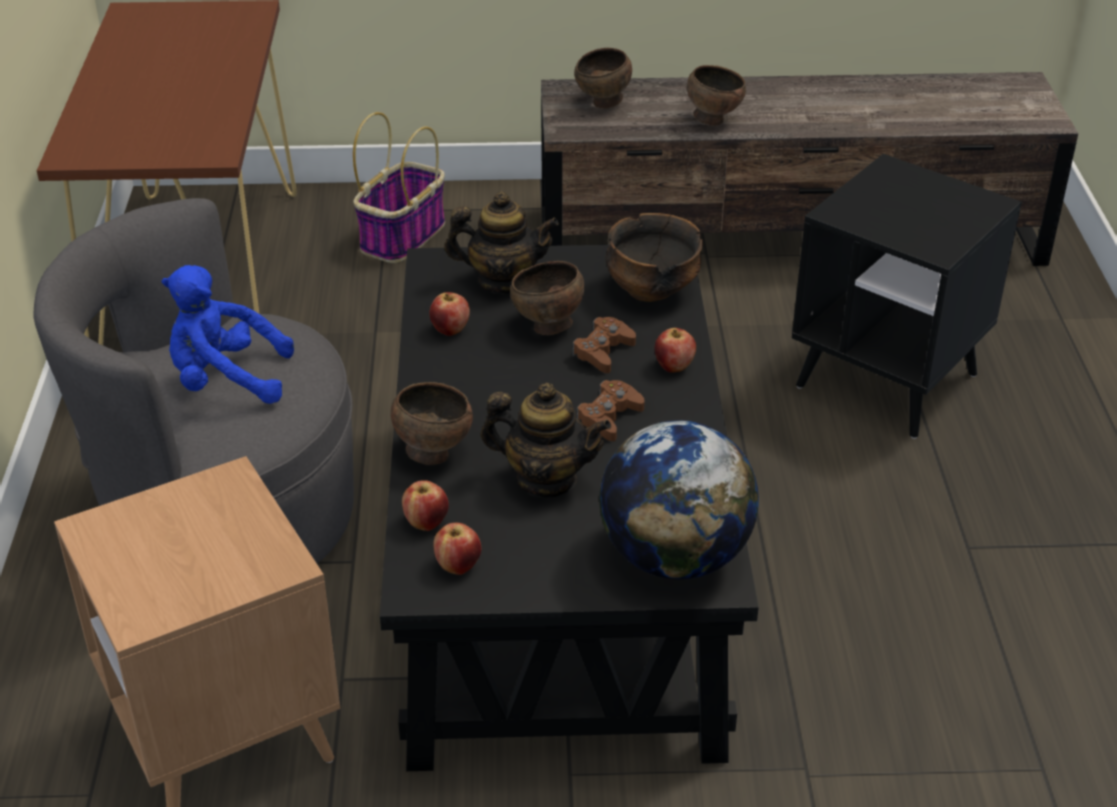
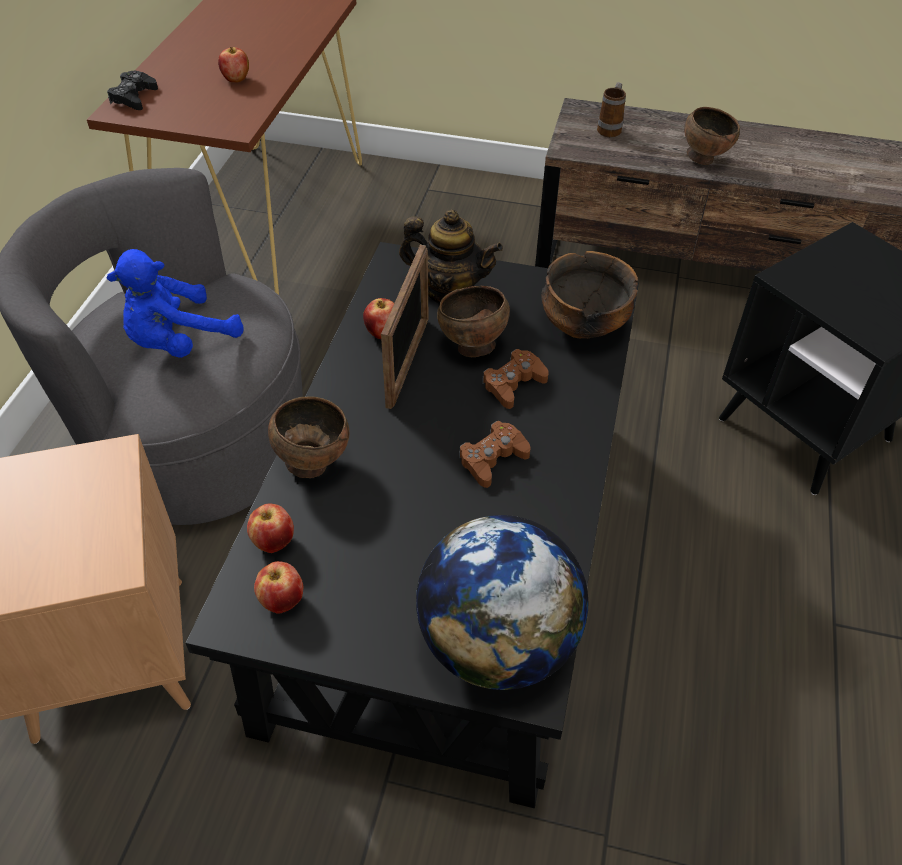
camera: 15 degrees right, 10 degrees up
(79, 140) = (134, 97): none -> black game controller
(226, 380) = (179, 342): blue plush toy -> blue plush toy turned 60 degrees counterclockwise
(403, 236) = (432, 214): basket -> none
(488, 351) = (408, 361): none -> picture frame
(546, 479) = (405, 518): teapot -> none
(603, 104) = (610, 128): brown bowl -> mug
(674, 367) = (575, 415): apple -> apple (236, 79)

